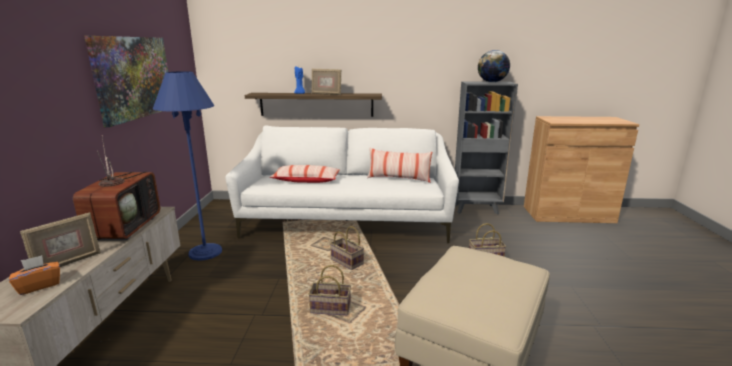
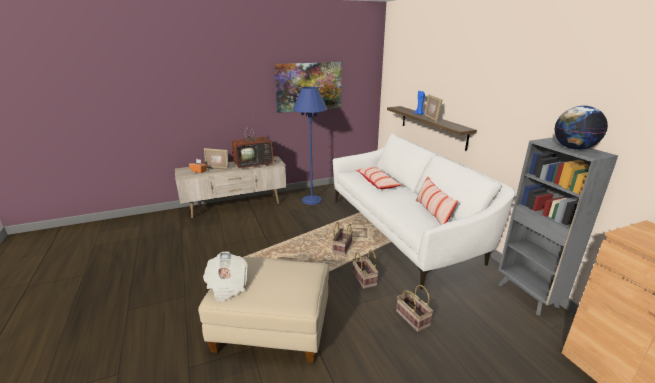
camera: 65 degrees right, 5 degrees up
(329, 309) = (283, 257): basket -> basket (363, 278)
(484, 313) = (227, 286): none -> newspaper

